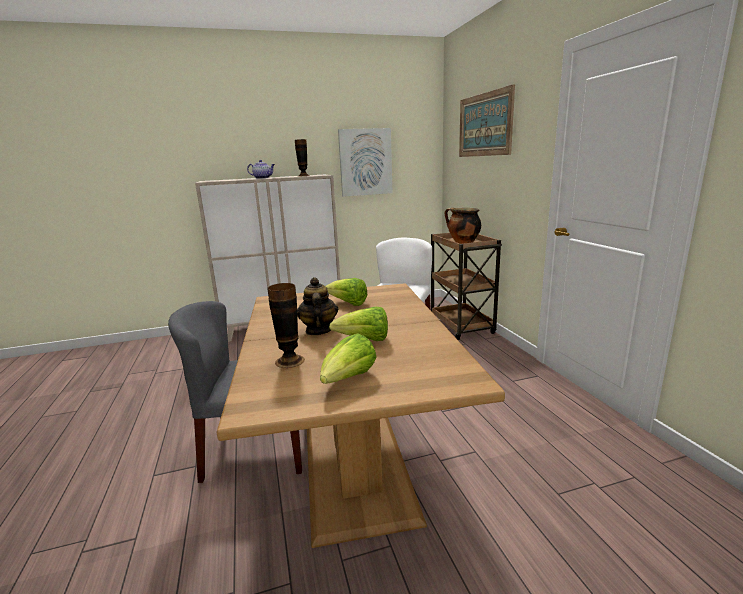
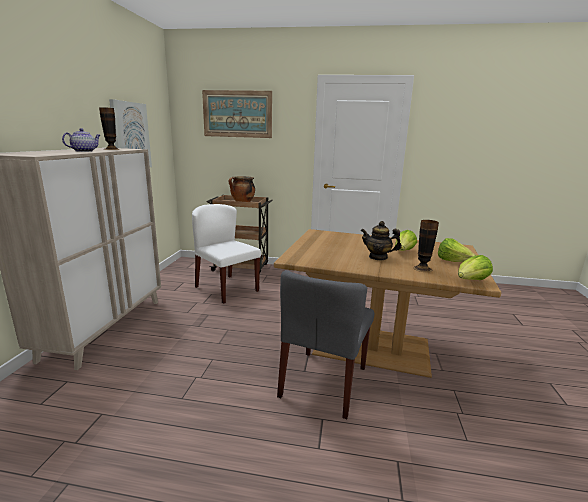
camera: 65 degrees left, 0 degrees up
(348, 304) = (334, 244): lettuce -> lettuce (471, 281)

